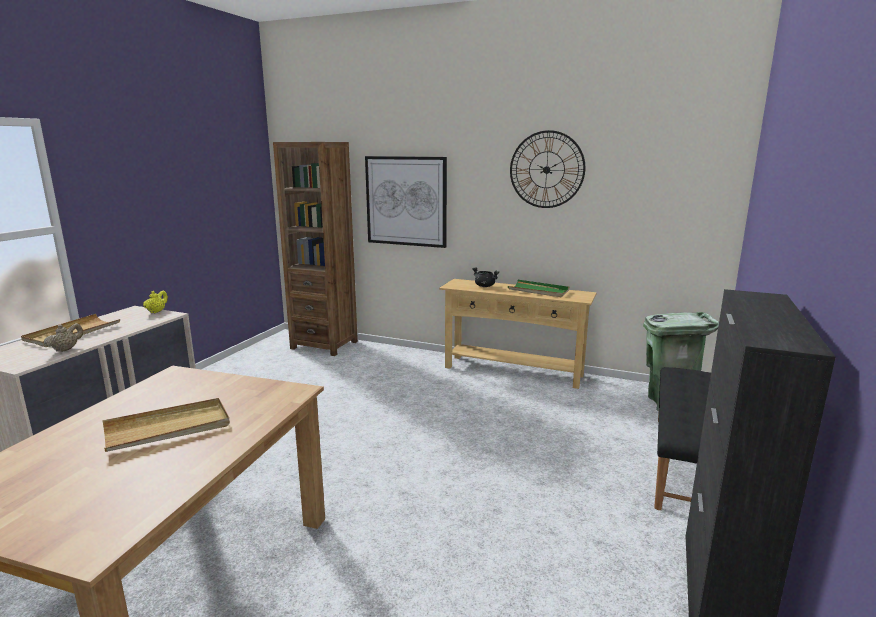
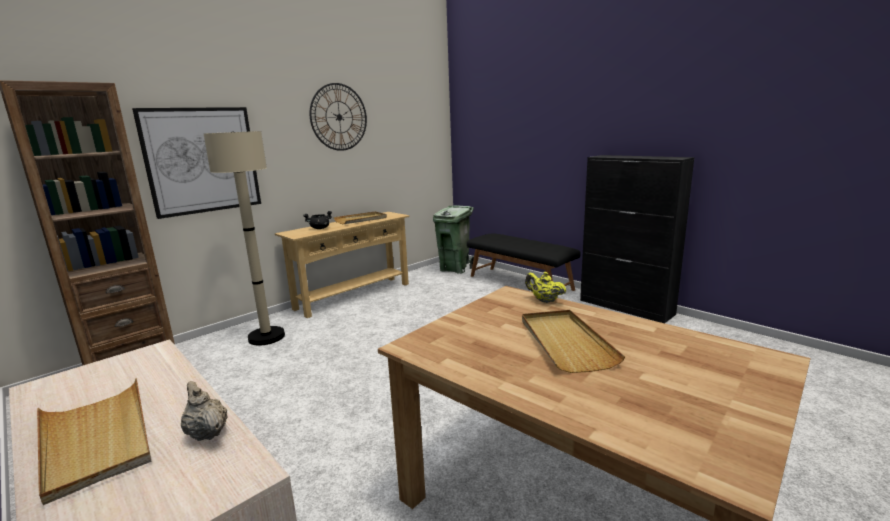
camera: 65 degrees left, 0 degrees up
(157, 311) = (108, 363): yellow teapot -> yellow teapot (544, 300)
(398, 365) = (266, 337): none -> beige floor lamp
(538, 291) = (361, 220): green tray -> beige tray

